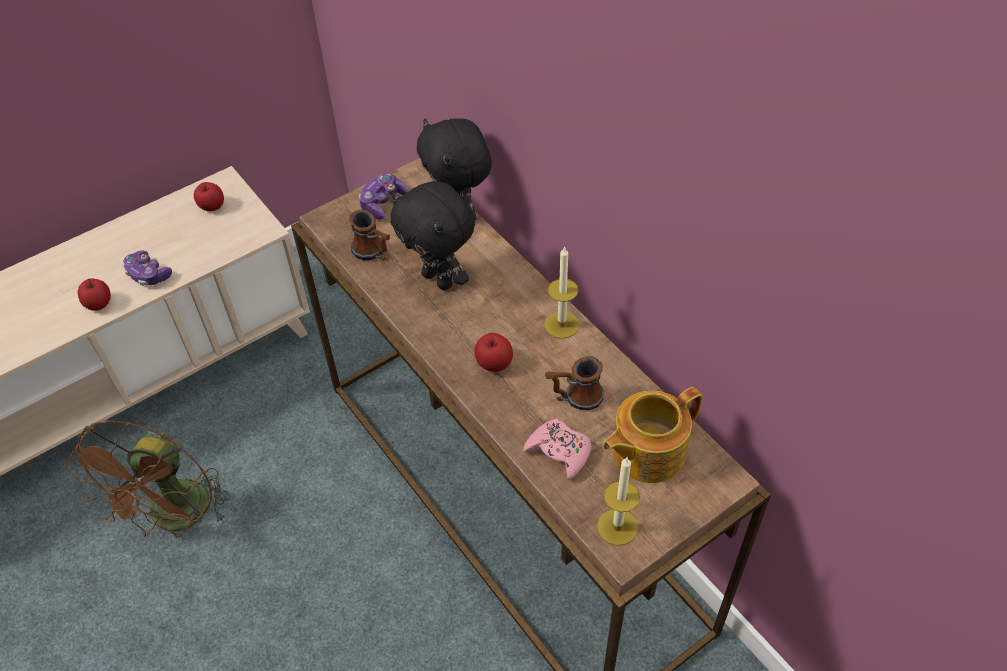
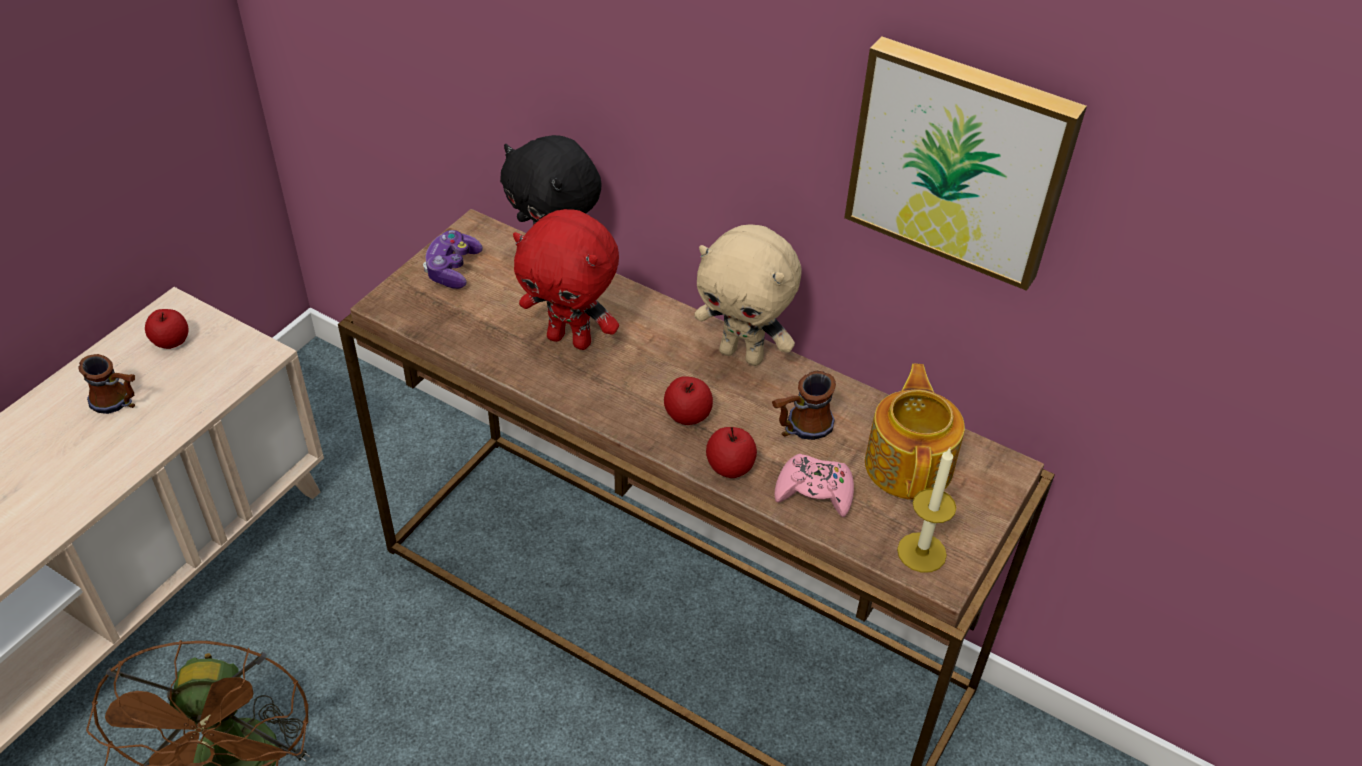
camera: 25 degrees left, 5 degrees down
(99, 303) = (63, 502): apple -> apple (729, 467)
(148, 274) = (120, 447): game controller -> none
(374, 253) = (473, 329): mug -> mug (119, 403)
(439, 279) = (571, 339): black plush toy -> red plush toy
(561, 325) = (743, 354): candle -> beige plush toy
(646, 452) = (910, 464): teapot -> teapot turned 150 degrees clockwise
(717, 220) = (961, 160): none -> picture

